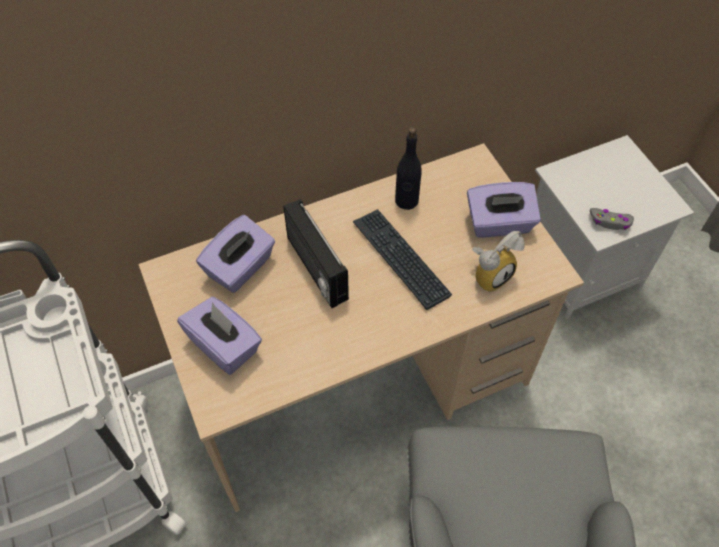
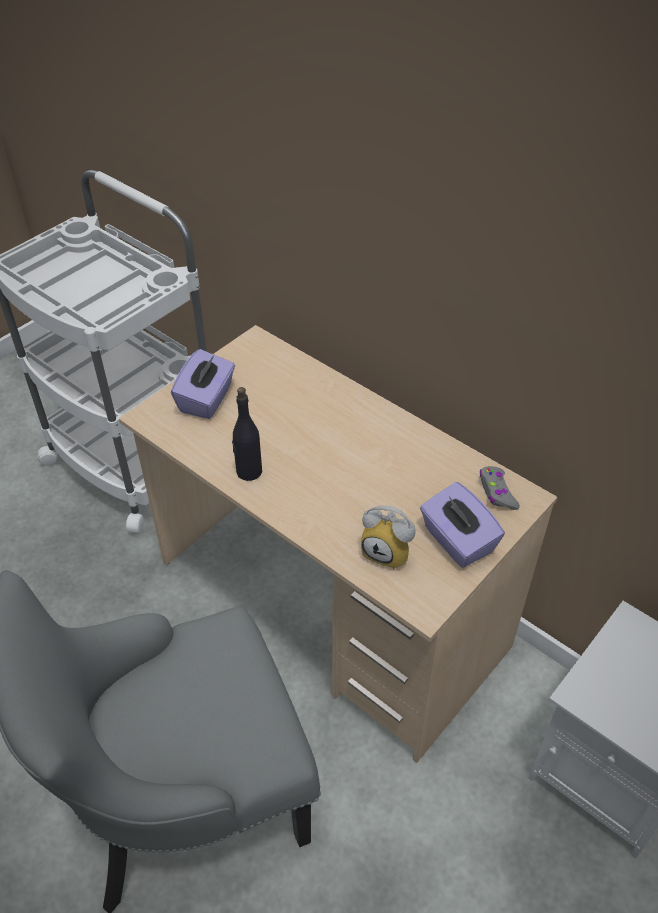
camera: 65 degrees right, 10 degrees down
(240, 267) = (286, 380): purple tissue box -> none
(315, 269) = (314, 425): radio -> none
(400, 259) = (362, 478): keyboard -> none
(406, 201) = (434, 460): black bottle -> black bottle (248, 471)
(610, 222) = (602, 699): grey game controller -> grey game controller (497, 492)

